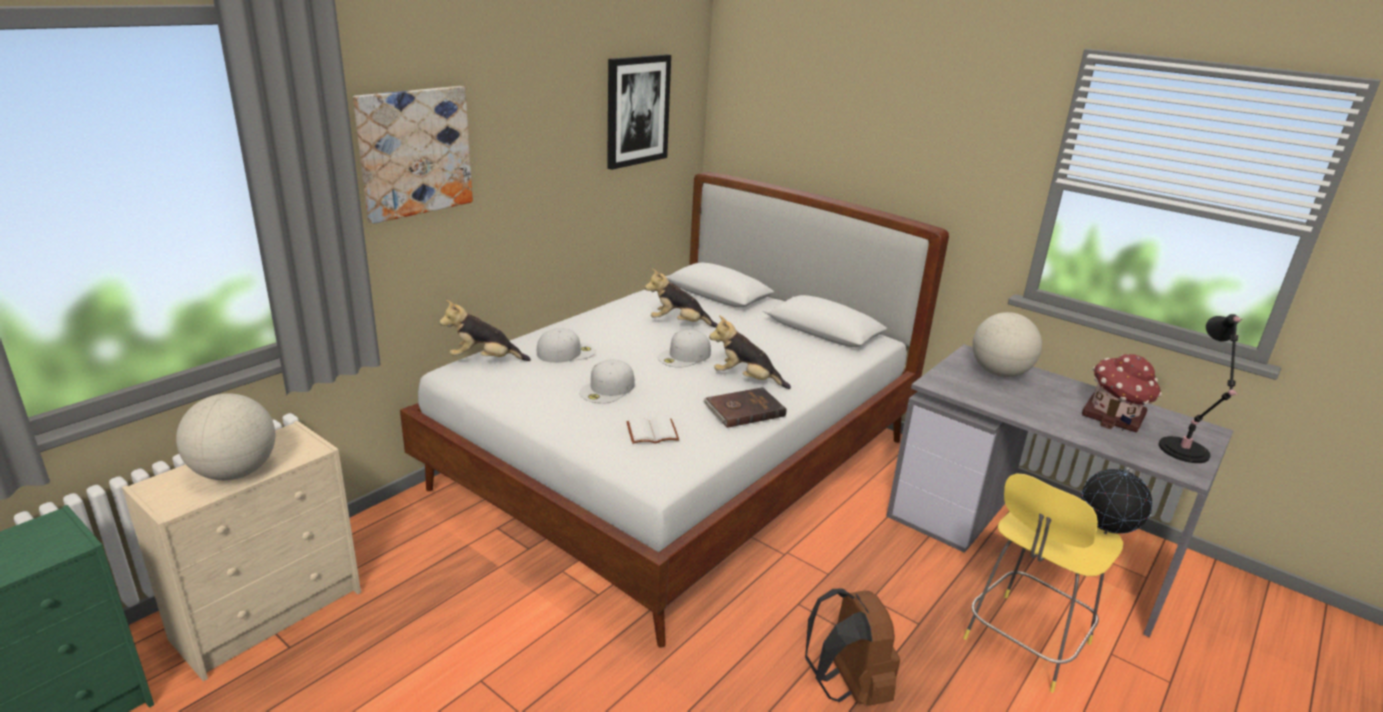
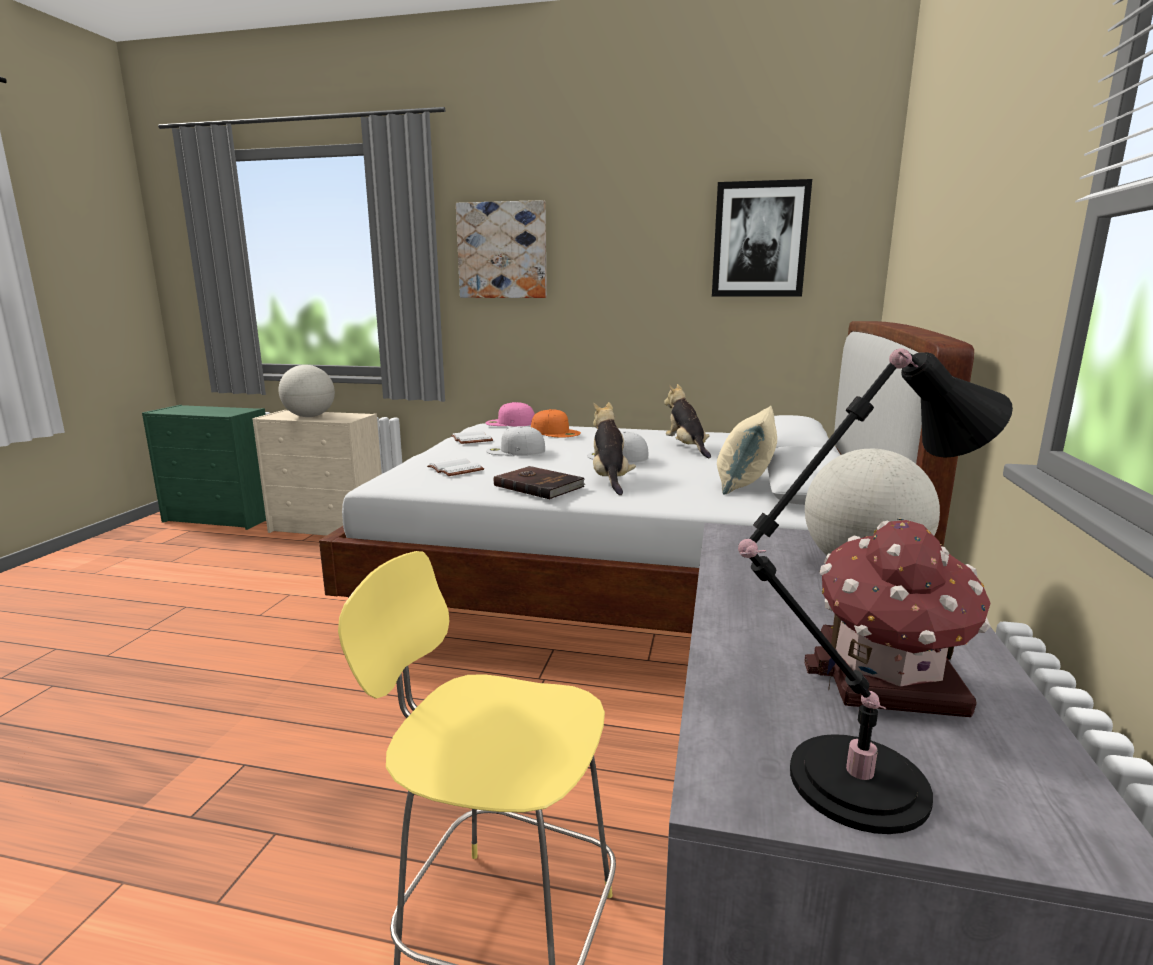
camera: 65 degrees right, 10 degrees down
(485, 360) = (510, 423): plush toy -> pink cap
(532, 396) = (473, 439): none -> white book
(566, 352) = (555, 432): white cap -> orange cap
(799, 343) = (744, 485): none -> beige pillow
(847, 687) = (336, 764): brown backpack -> none
(1104, 534) = (534, 781): globe -> none

